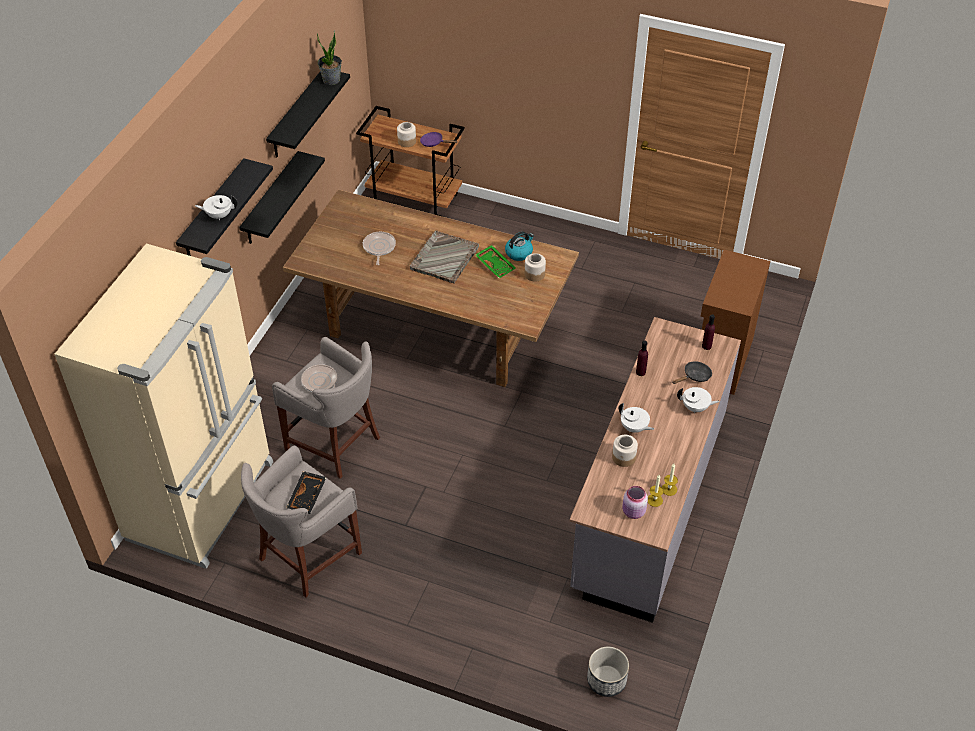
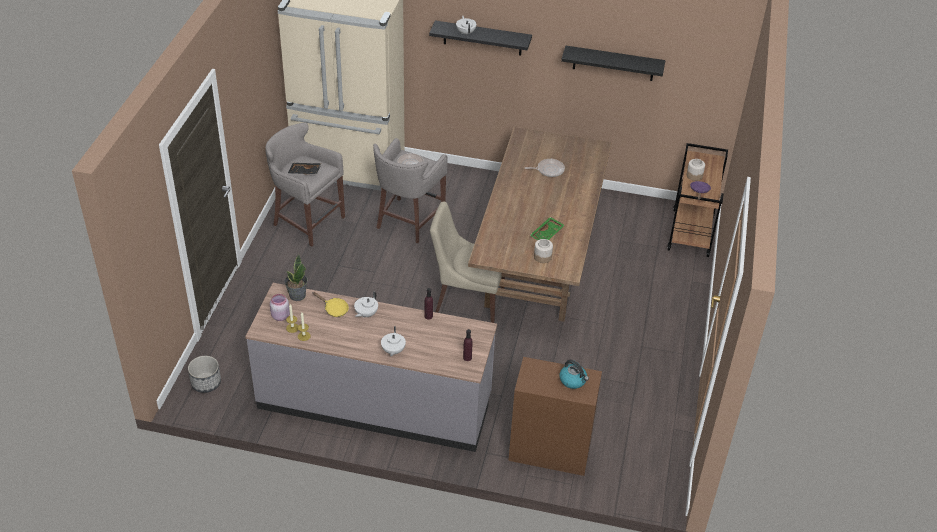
camera: 80 degrees right, 5 degrees down
(271, 200) = (554, 92): black shelf -> none
(331, 80) = (650, 65): potted plant -> potted plant (297, 295)
(444, 258) = (547, 205): grey tray -> none
(489, 400) = (467, 298): none -> beige chair
(519, 253) = (566, 246): kettle -> kettle (573, 380)
(624, 457) = (334, 309): jar -> yellow frying pan
(694, 376) = (429, 350): black frying pan -> none

